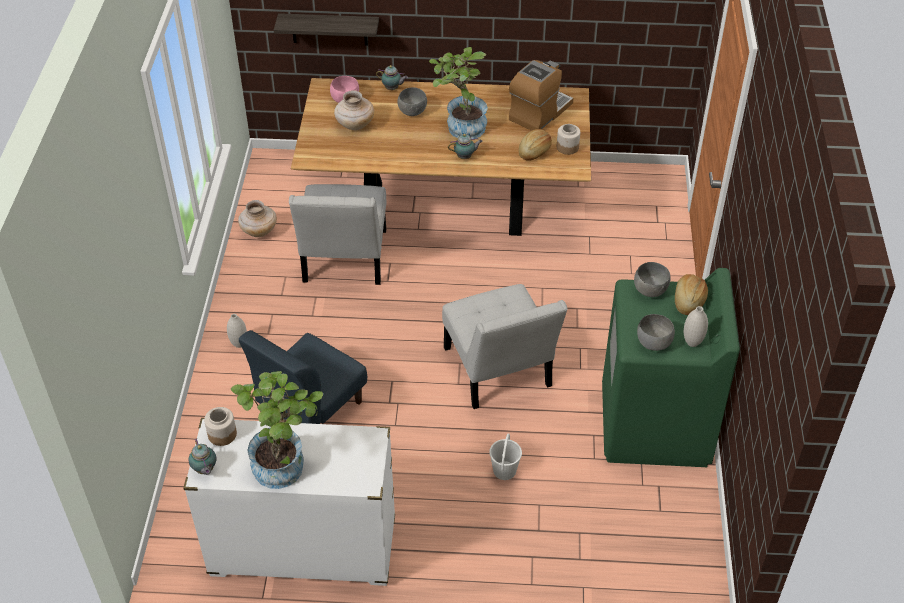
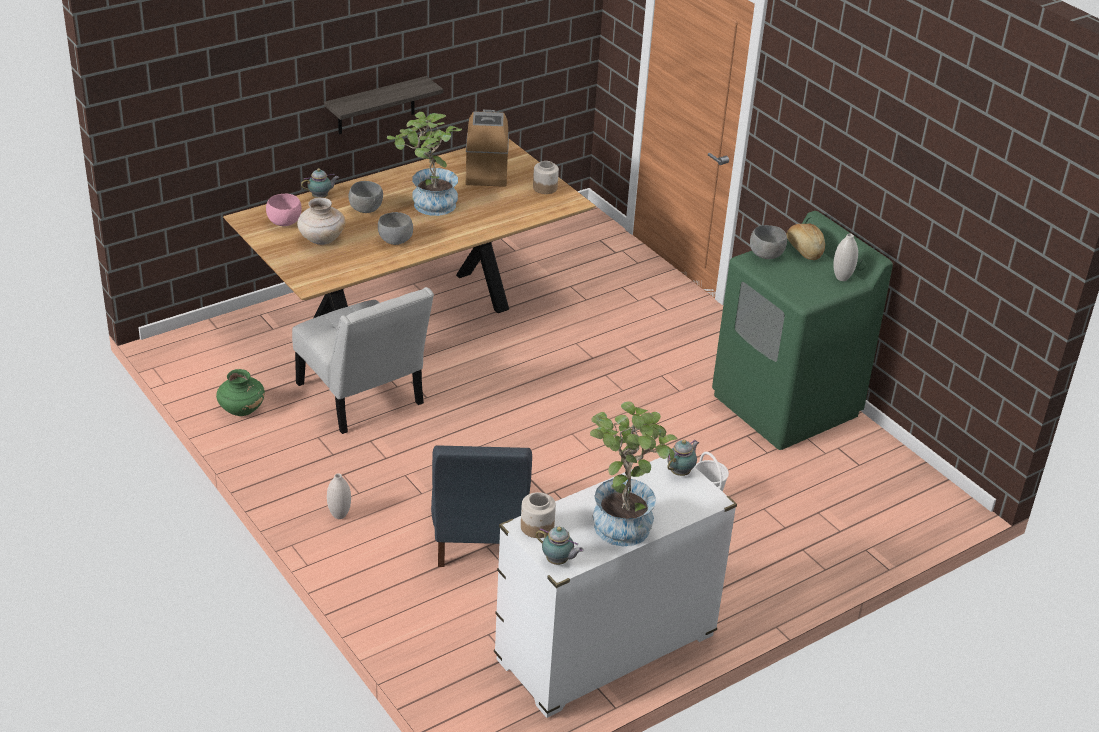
camera: 40 degrees left, 10 degrees down
(259, 231) = (241, 410): beige vase -> green vase
(329, 29) = (233, 150): shelf -> shelf (376, 106)
(465, 157) = (463, 228): teapot -> teapot (681, 472)
(499, 372) = (615, 425): white chair -> none
(534, 151) = (520, 201): bread -> none
(653, 343) = (814, 290): grey bowl -> grey bowl (394, 241)

